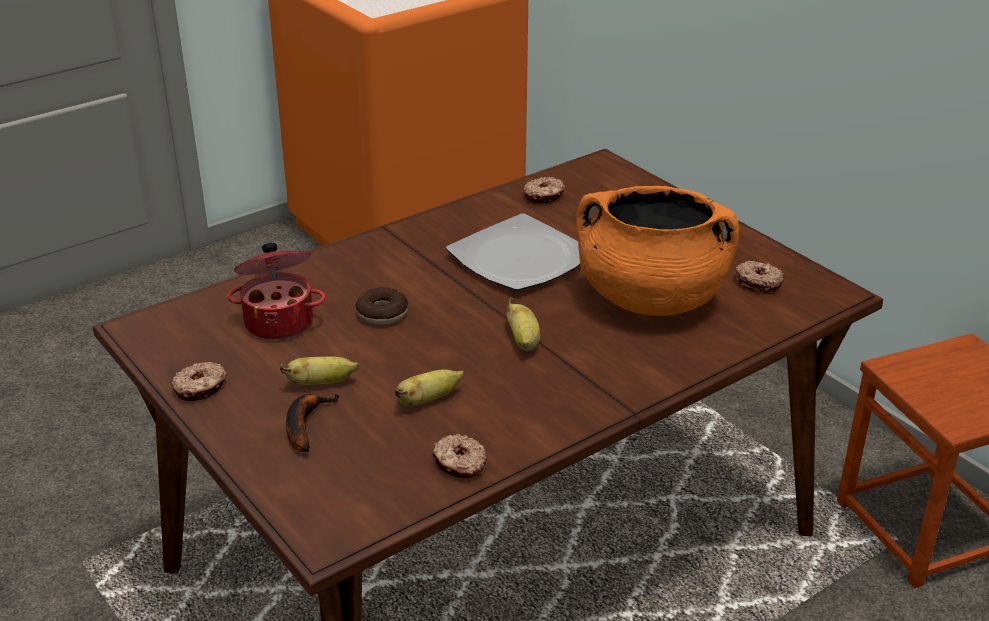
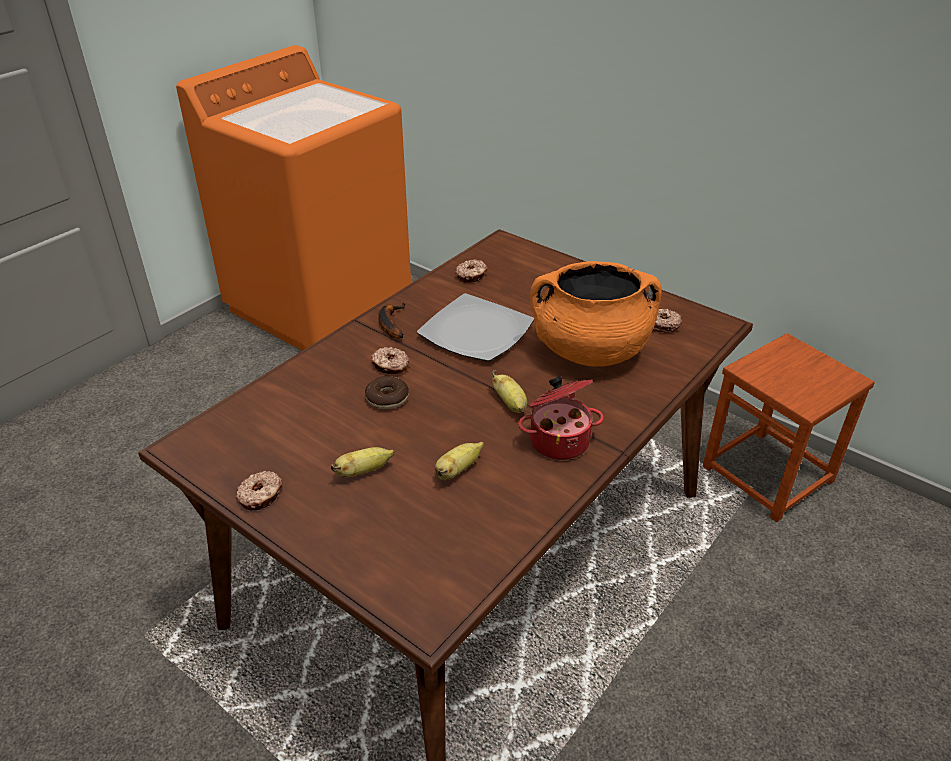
camera: 15 degrees left, 5 degrees up
(279, 321) = (304, 420): cooking pot -> cooking pot (559, 440)
(305, 424) = (365, 513): banana -> banana (390, 324)
(460, 464) = (508, 525): donut -> donut (390, 366)

